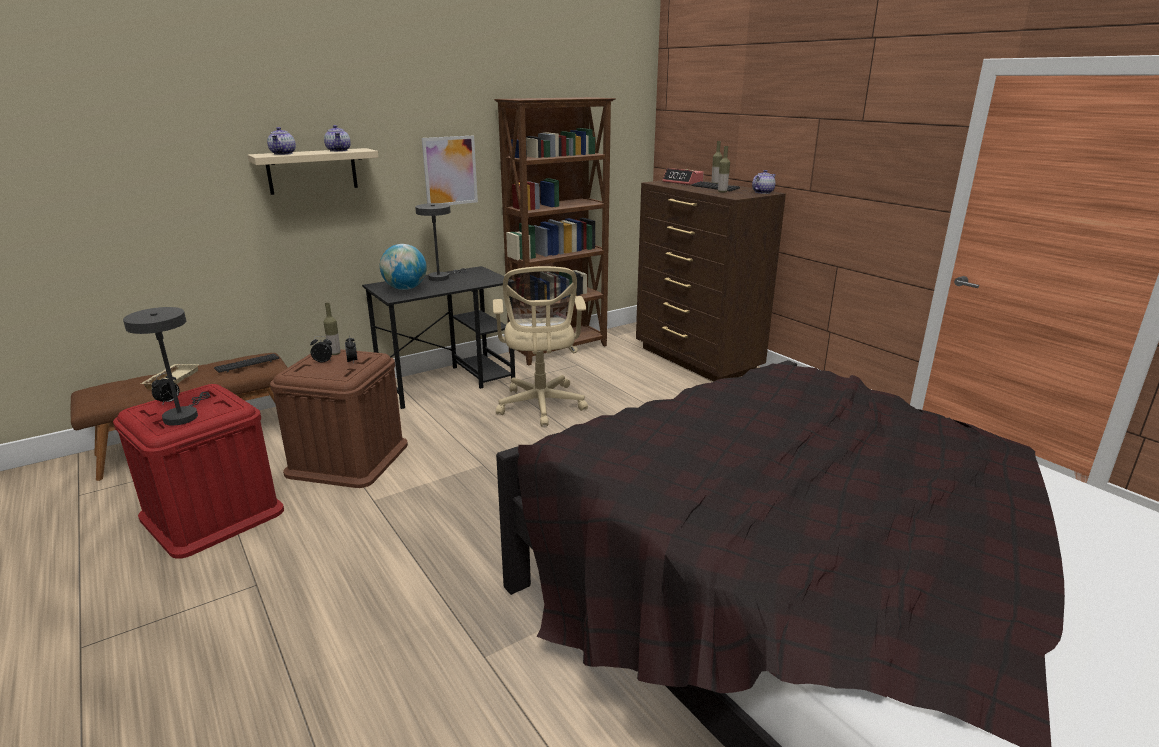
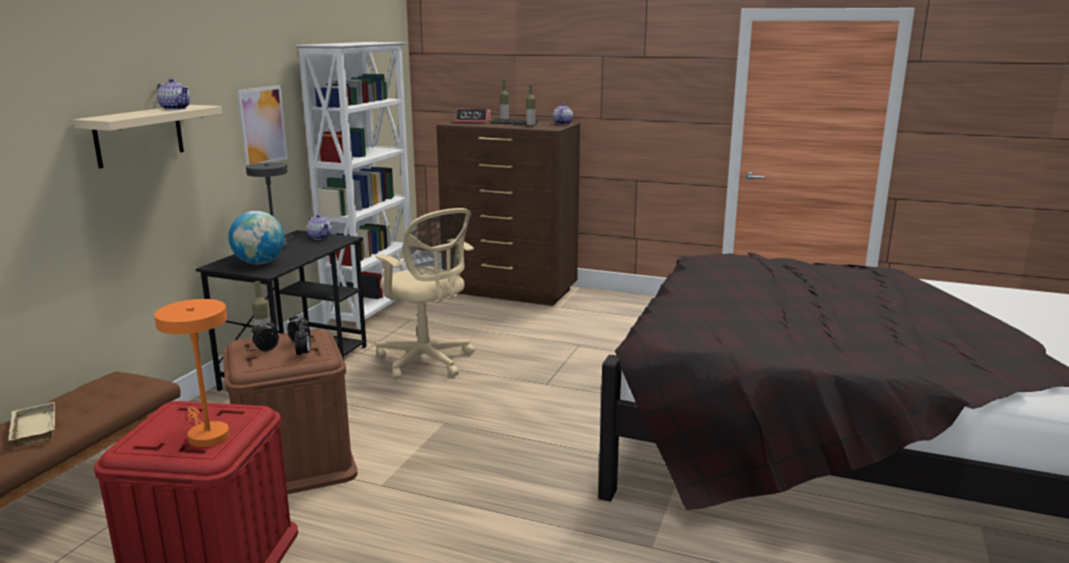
camera: 35 degrees left, 5 degrees down
(169, 402) = (156, 430): alarm clock -> alarm clock (304, 354)
(183, 415) = (206, 434): grey table lamp -> orange table lamp
(247, 364) = (113, 388): keyboard -> none
(283, 153) = (123, 115): teapot -> teapot (320, 237)
(559, 349) = (372, 311): brown bookcase -> white bookcase

